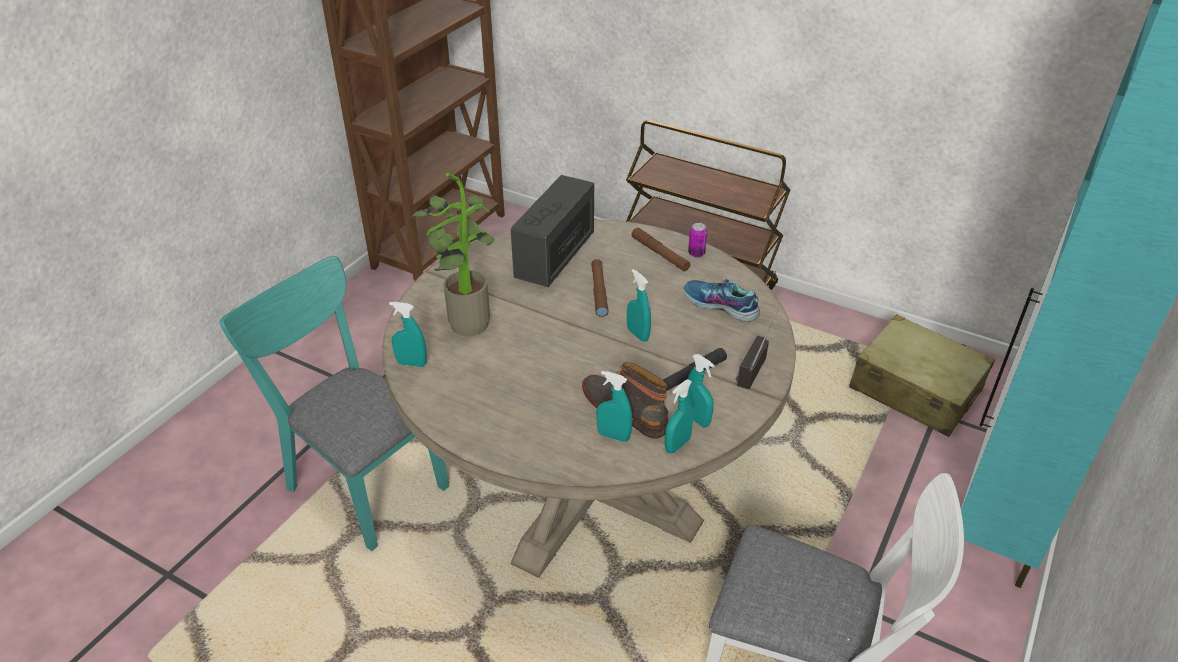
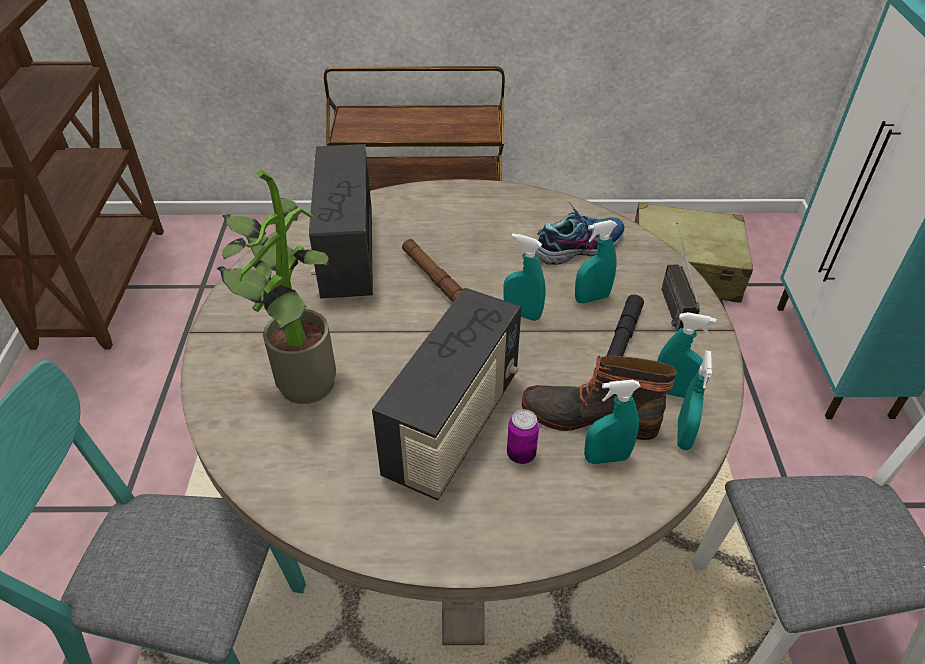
camera: 30 degrees left, 5 degrees up
(411, 363) = (268, 474): turquoise spray bottle -> turquoise spray bottle (592, 298)
(535, 381) = (454, 426): none -> radio
(660, 253) = (464, 209): brown flashlight -> none
(696, 254) = (503, 196): can -> can (521, 454)
(720, 306) = (579, 246): shoe -> shoe turned 150 degrees clockwise

